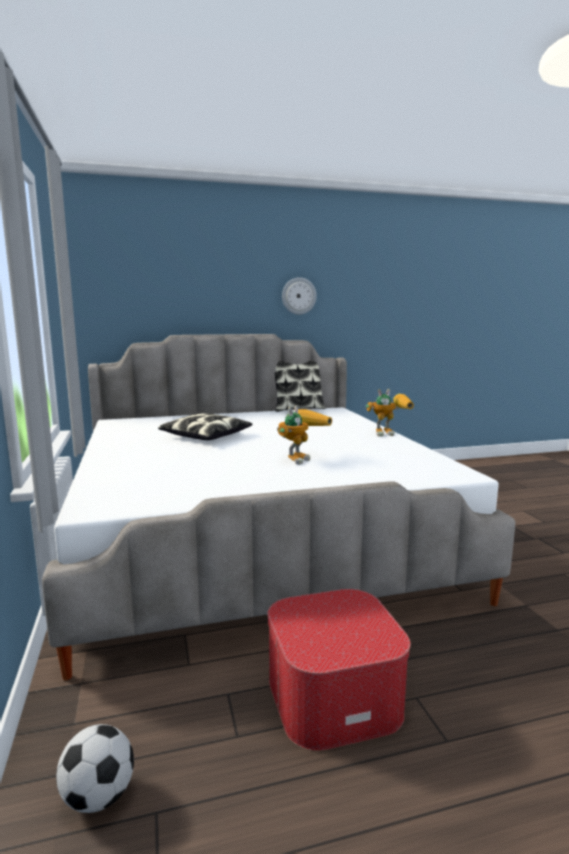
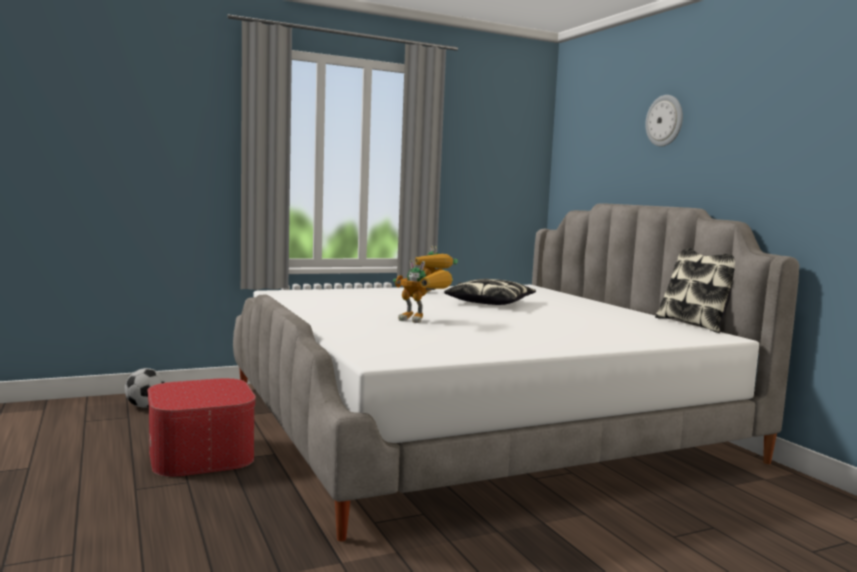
camera: 80 degrees right, 5 degrees down
(299, 296) = (748, 151): wall clock -> wall clock (665, 121)
(390, 433) = (580, 349): toy robot -> toy robot (432, 293)

